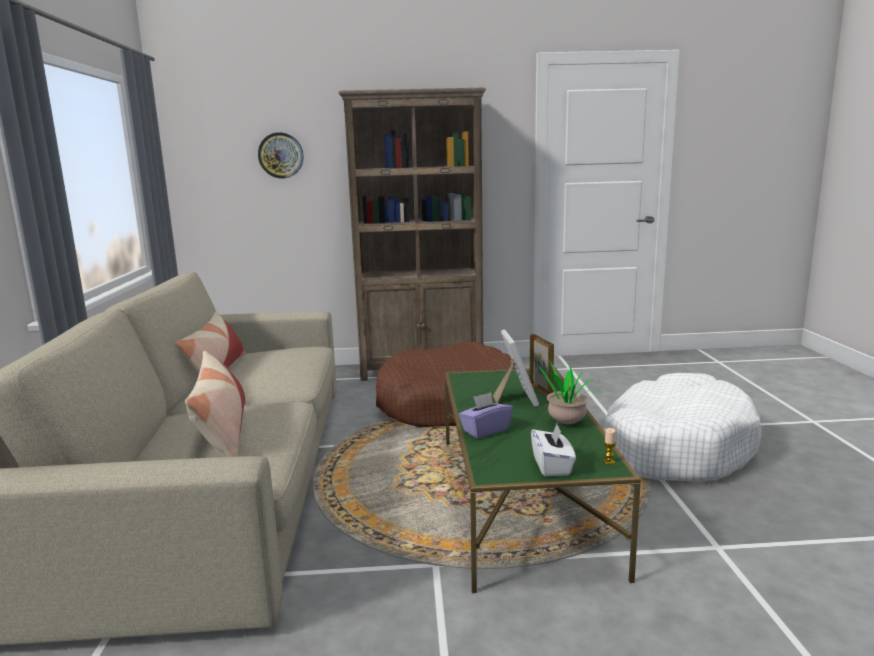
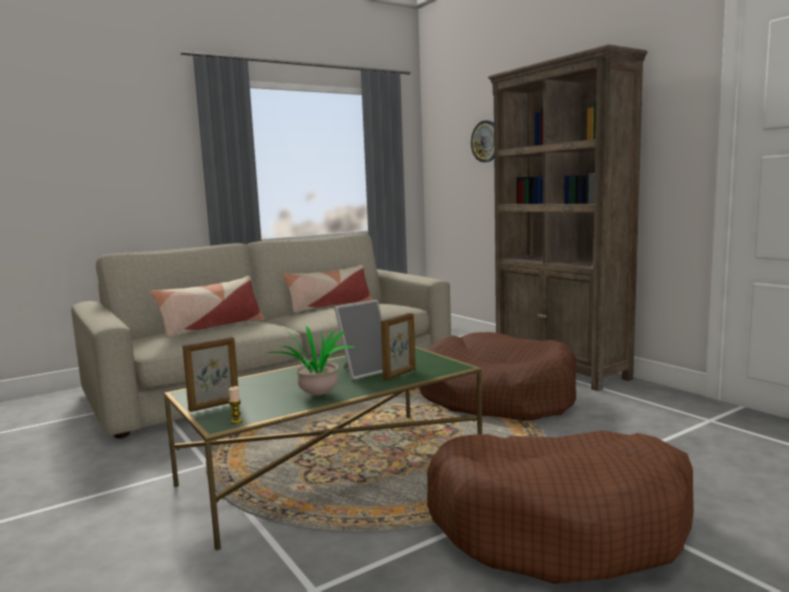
camera: 60 degrees right, 5 degrees down
(485, 430) = (277, 376): purple tissue box -> none
(552, 466) = (214, 406): white tissue box -> picture frame
(674, 447) = (560, 525): white dog bed -> brown dog bed

